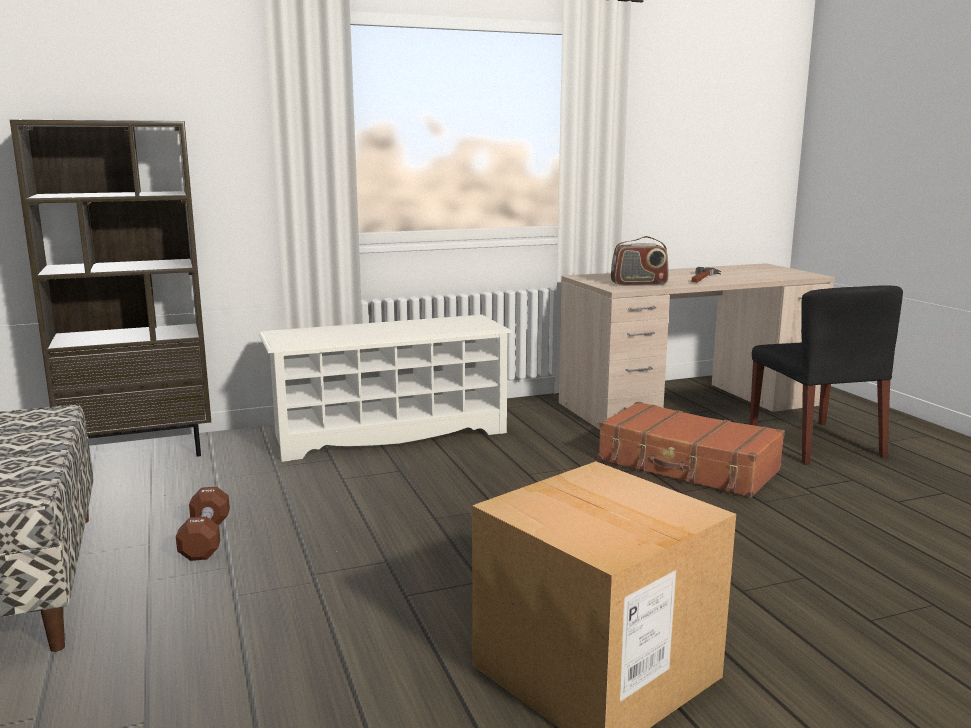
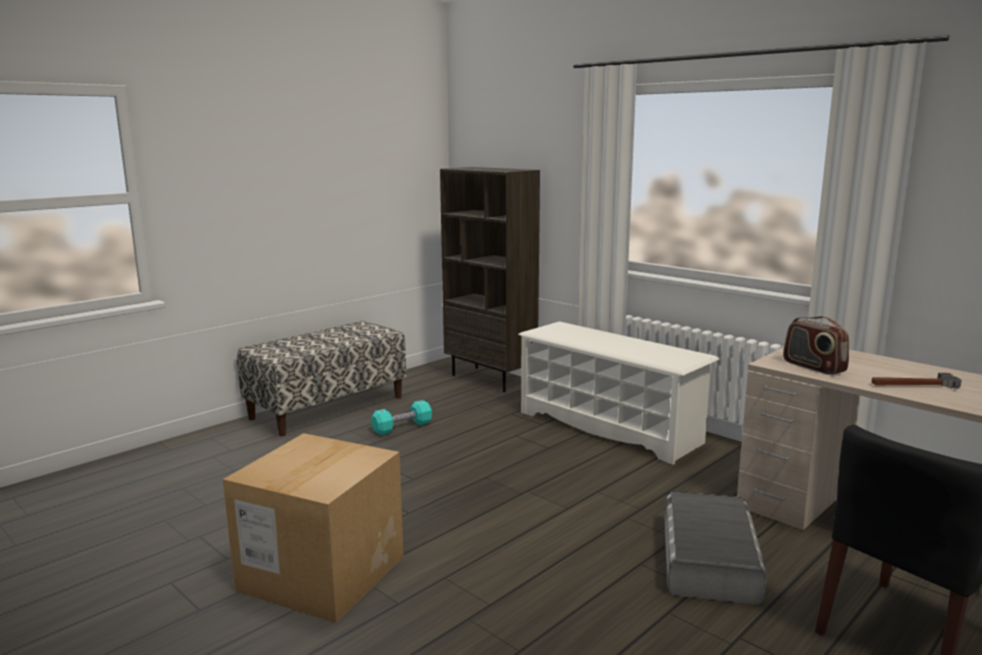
camera: 65 degrees right, 0 degrees up
(205, 539) = (402, 427): brown dumbbell -> turquoise dumbbell
(687, 466) = (709, 559): brown suitcase -> grey storage box

